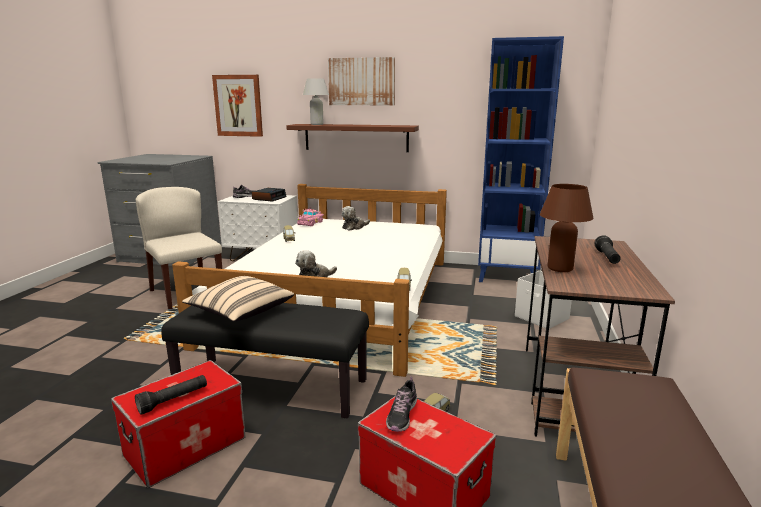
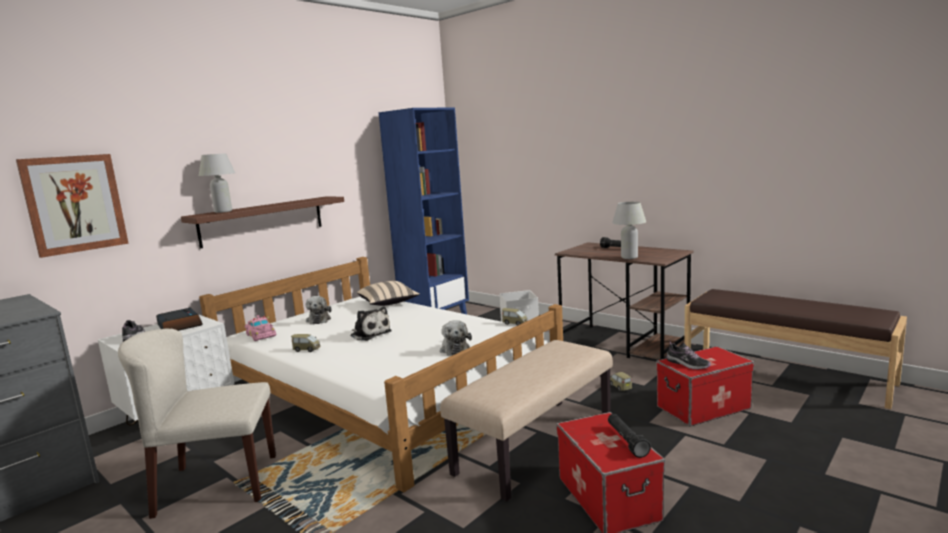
camera: 60 degrees left, 5 degrees down
(240, 313) = (524, 378): beige pillow -> beige pillow (388, 303)
(273, 386) = (535, 444): black bench -> beige bench
(333, 246) = (370, 334): none -> plush toy
(361, 81) = (260, 154): picture -> none
(560, 268) = (629, 257): brown table lamp -> white table lamp

